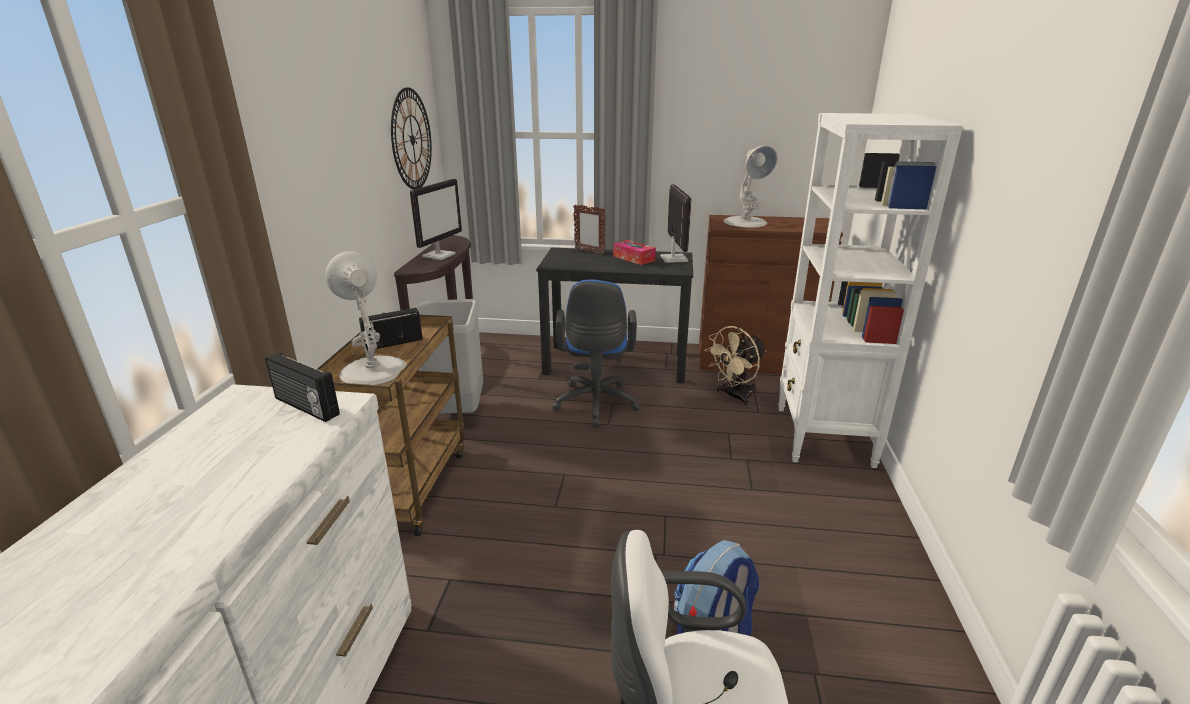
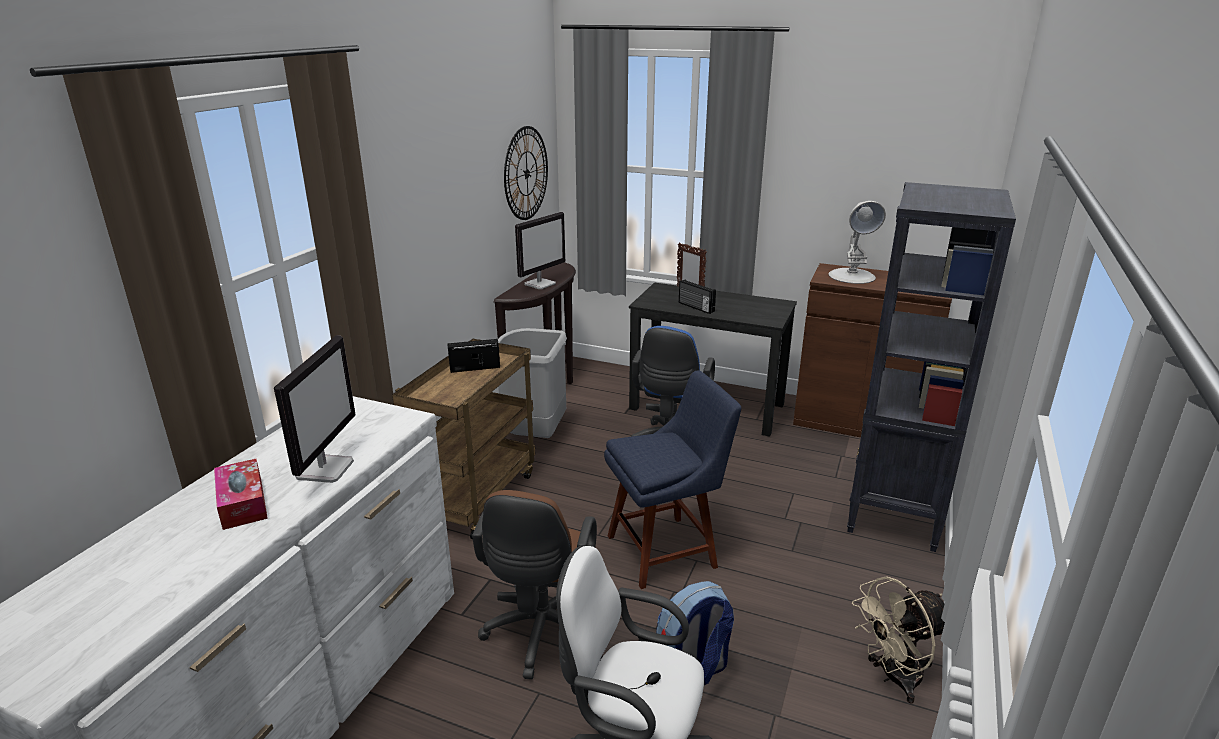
camera: 15 degrees right, 0 degrees up
(305, 407) = (382, 418): radio -> radio (695, 307)
(372, 370) = (450, 391): white table lamp -> none
(530, 636) = (541, 635): none -> brown office chair
(631, 510) = (666, 550): none -> blue chair
(634, 258) = (731, 302): tissue box -> tissue box (242, 503)
(673, 258) = (772, 307): monitor -> monitor (325, 469)
(734, 396) = (816, 458): beige fan -> beige fan (893, 678)
(823, 437) = (893, 512): white bookcase -> black bookcase

